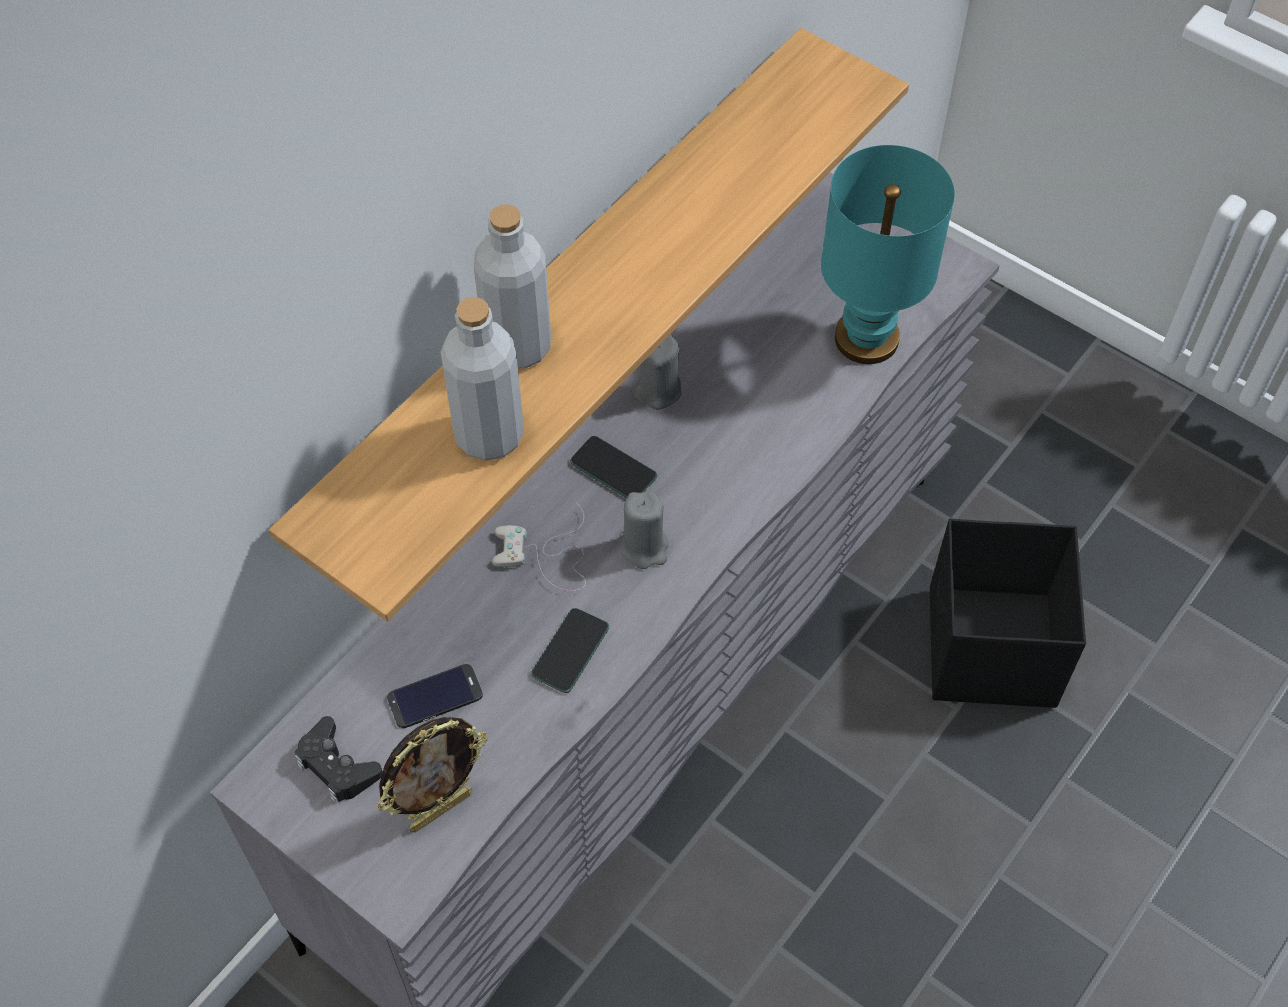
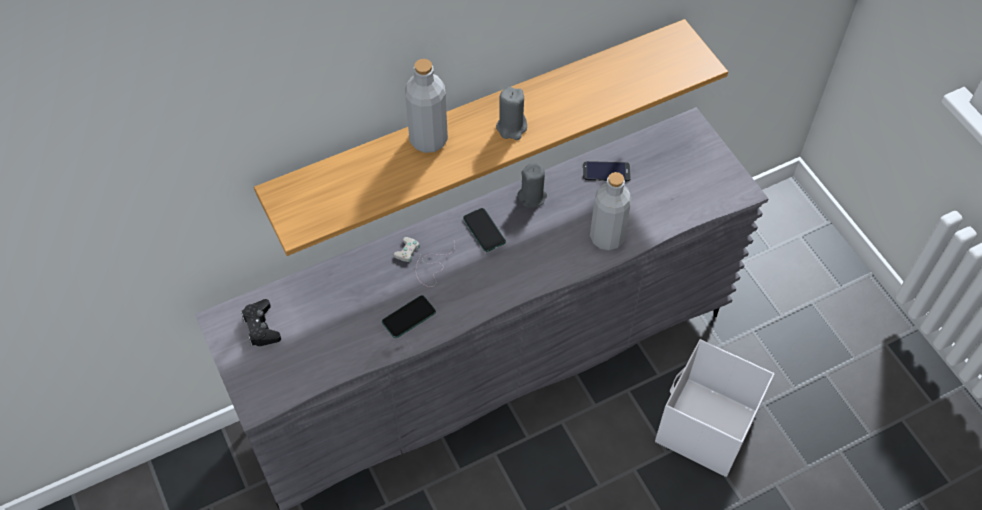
camera: 25 degrees right, 0 degrees up
(435, 696) = (327, 312): phone -> phone (606, 172)
(440, 809) = (299, 370): picture frame -> none
(489, 435) = (387, 180): grey bottle -> grey bottle (607, 237)
(644, 547) = (478, 278): grey candle -> grey candle (511, 127)
(866, 340) = (664, 212): turquoise table lamp -> none
(990, 650) = (704, 428): black storage box -> white storage box

